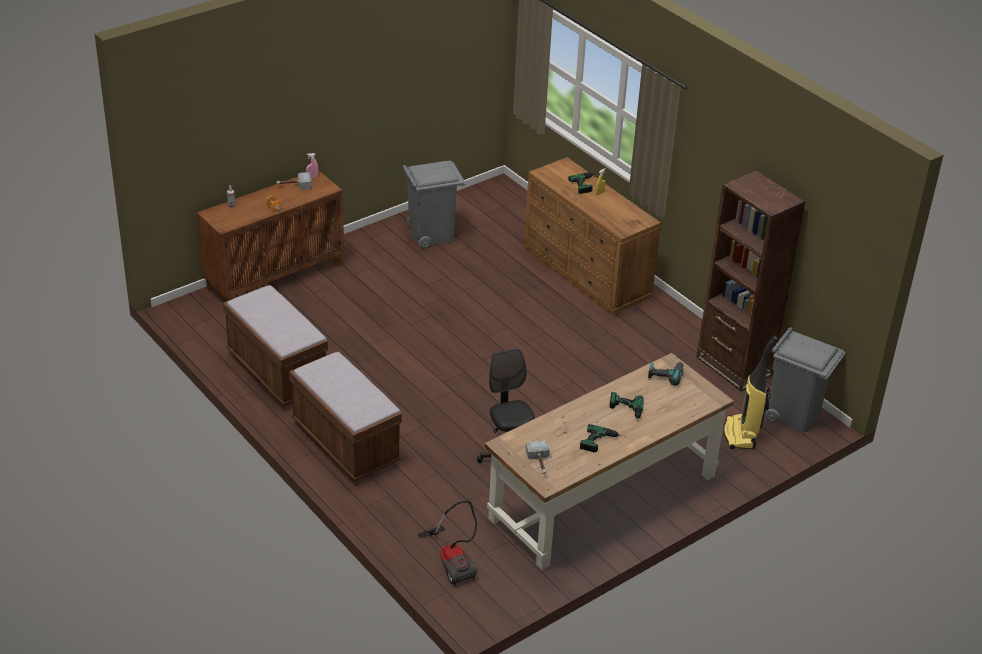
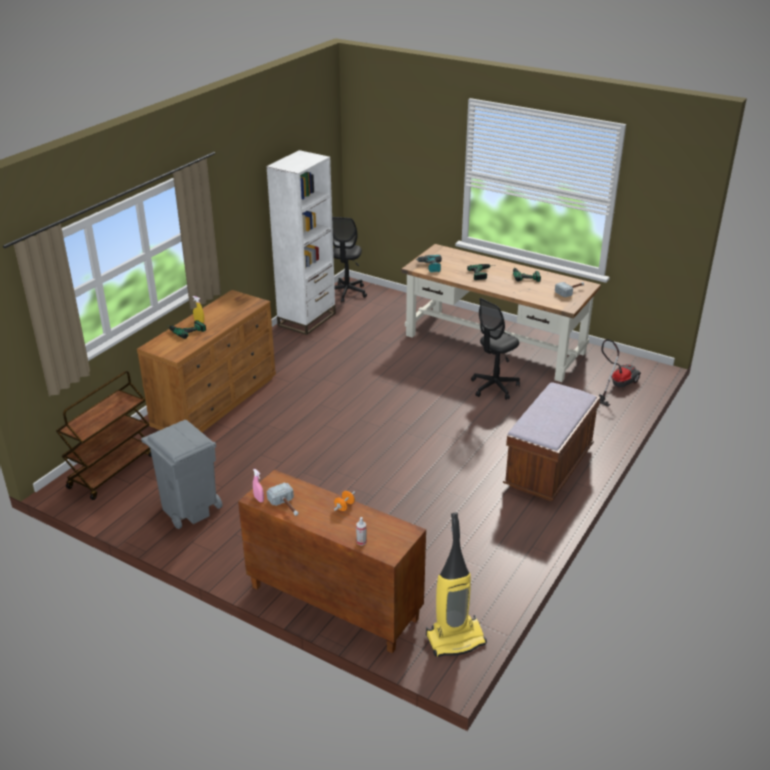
camera: 110 degrees left, 5 degrees down
(277, 372) = (492, 541): brown bench -> none
(509, 207) = (112, 470): none -> brown cart
(734, 366) = (307, 319): brown bookcase -> white bookcase
(741, 435) = (384, 307): vacuum cleaner -> vacuum cleaner (455, 639)
(794, 415) = (347, 293): grey trash can -> black office chair

